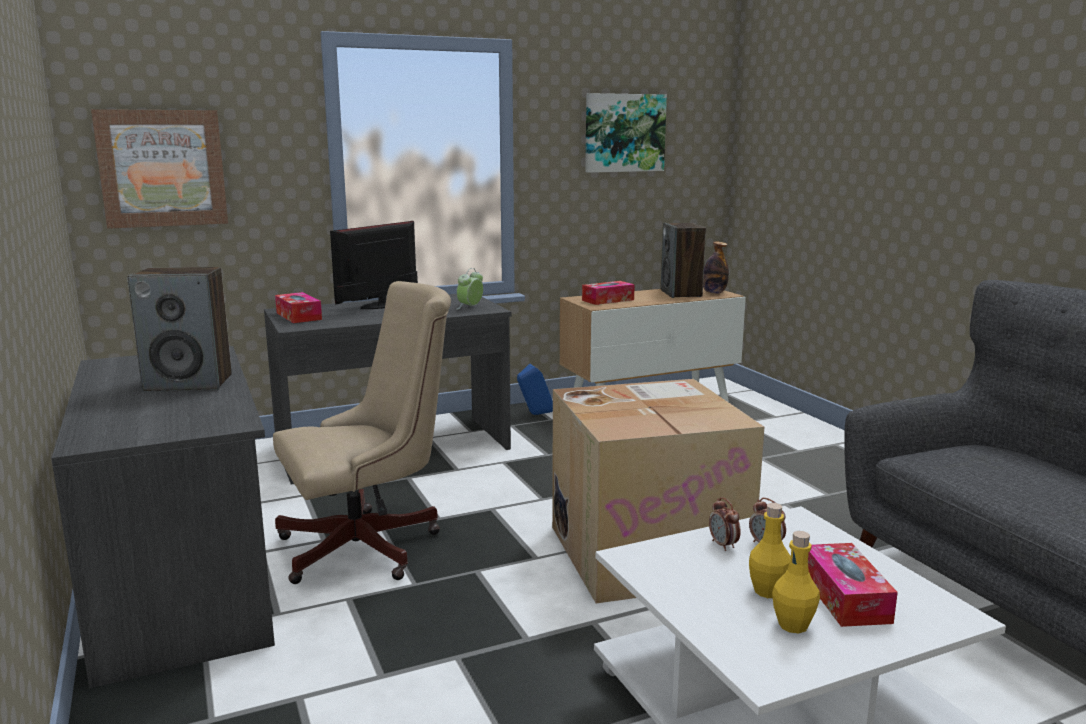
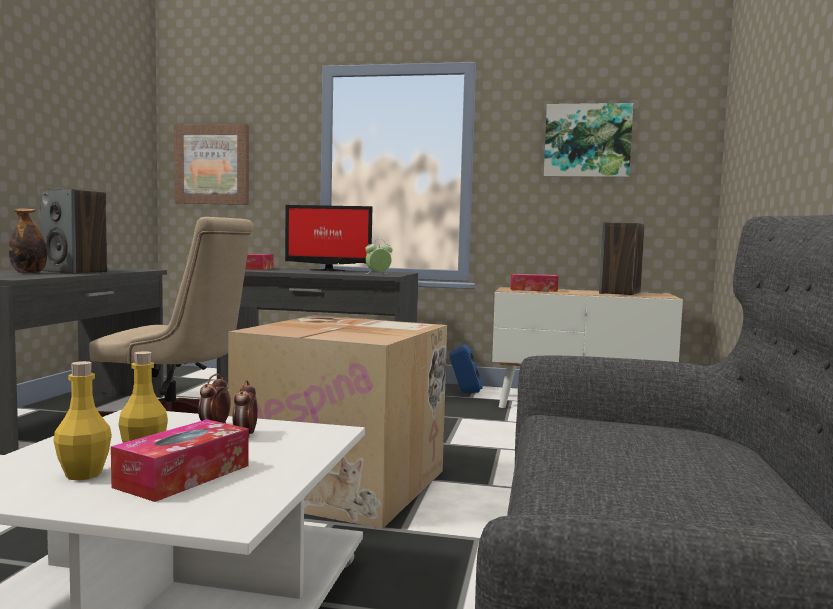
camera: 35 degrees right, 10 degrees down
(382, 305) = (327, 270): monitor -> monitor turned 150 degrees counterclockwise
(714, 293) = (656, 295): bottle -> bottle (29, 273)

